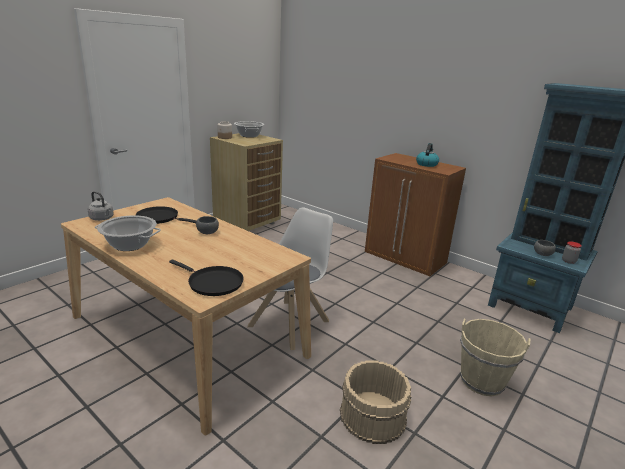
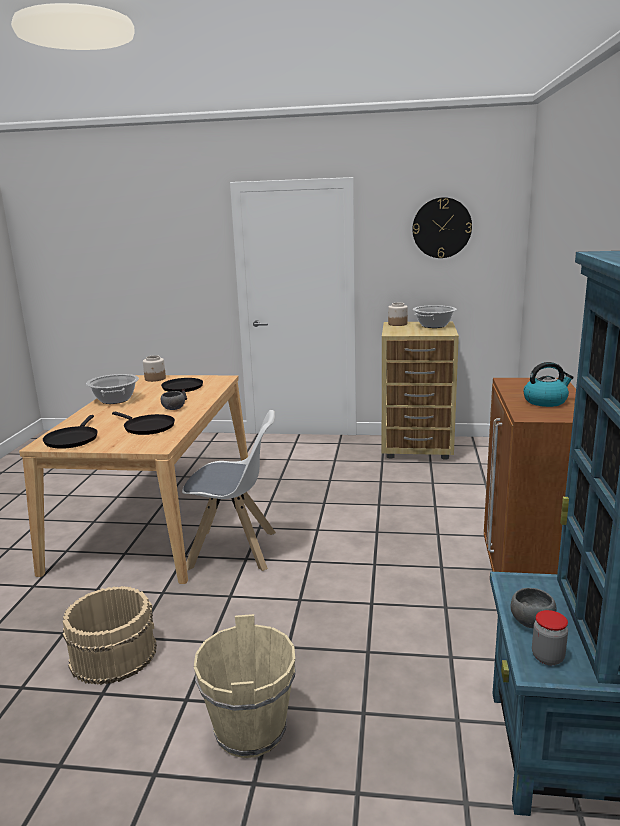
camera: 60 degrees right, 5 degrees down
(102, 218) = (155, 379): grey kettle -> jar
(236, 250) = (147, 427): none -> black frying pan
(239, 65) = (441, 228): none -> wall clock

